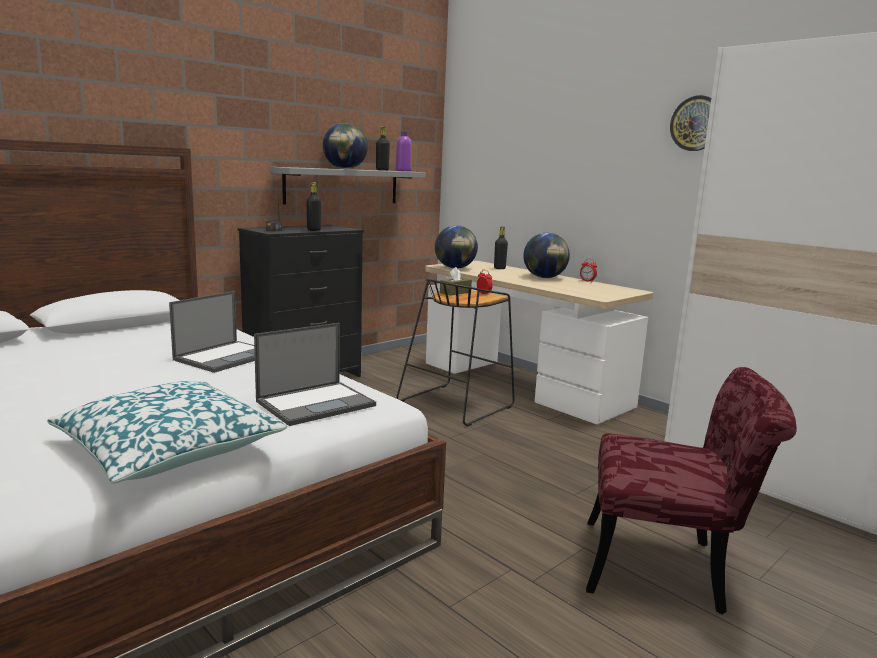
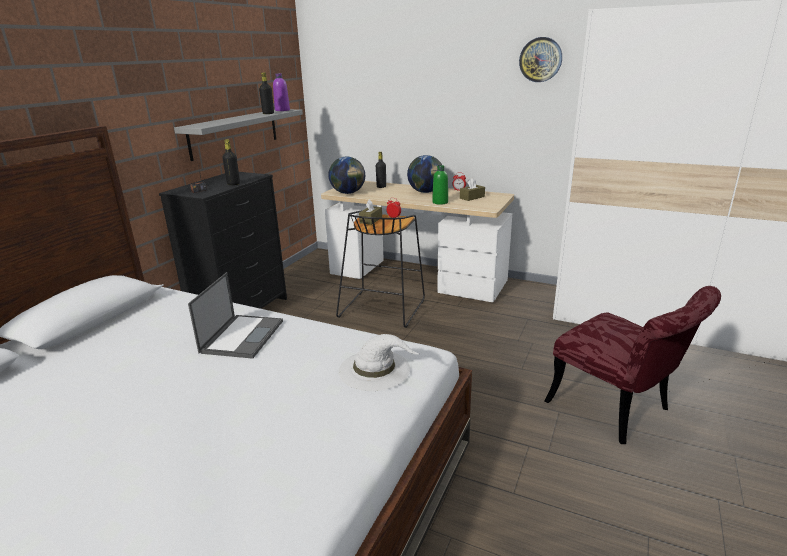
camera: 20 degrees left, 10 degrees up
(168, 449) = (312, 462): pillow -> none
(316, 403) = (375, 370): laptop -> white hat
(345, 169) = (239, 118): globe -> none
(548, 286) = (440, 202): none -> green bottle
(594, 288) = (472, 197): none -> brown tissue box
(669, 568) = (618, 411): red chair -> red chair turned 60 degrees clockwise

